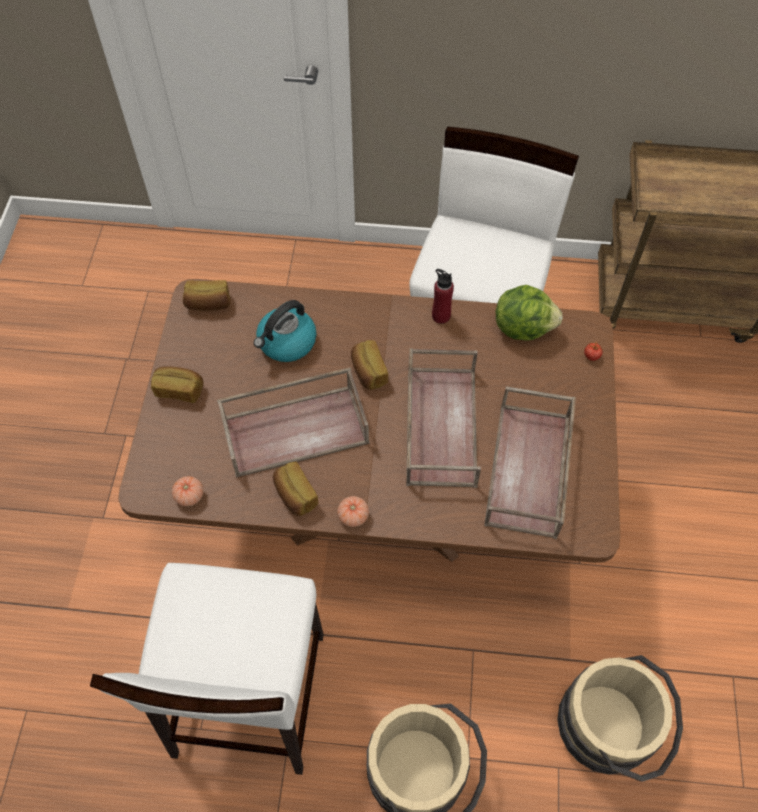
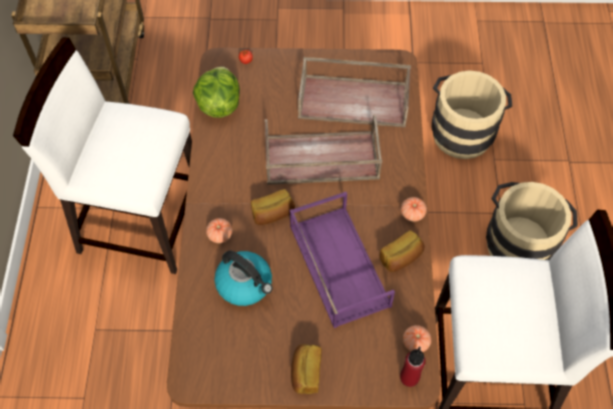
camera: 95 degrees left, 0 degrees up
(208, 304) = (200, 364): bread -> none
(296, 429) = (337, 265): brown tray -> purple tray
(348, 323) = (220, 235): none -> tomato
(441, 316) = (209, 163): red bottle -> red bottle (409, 377)

